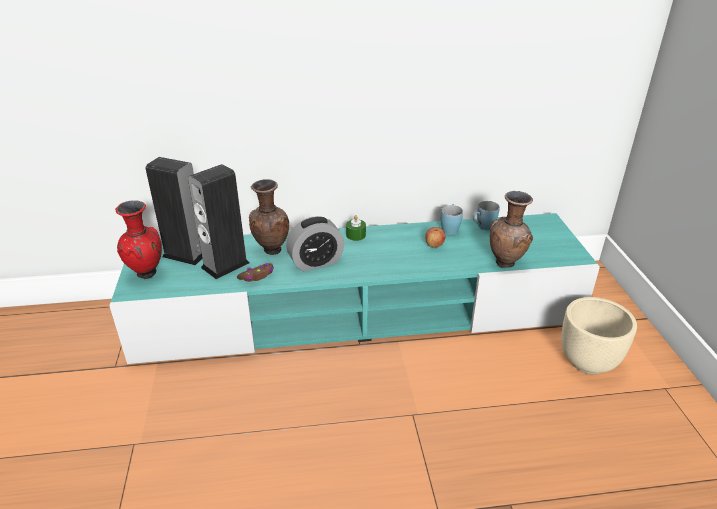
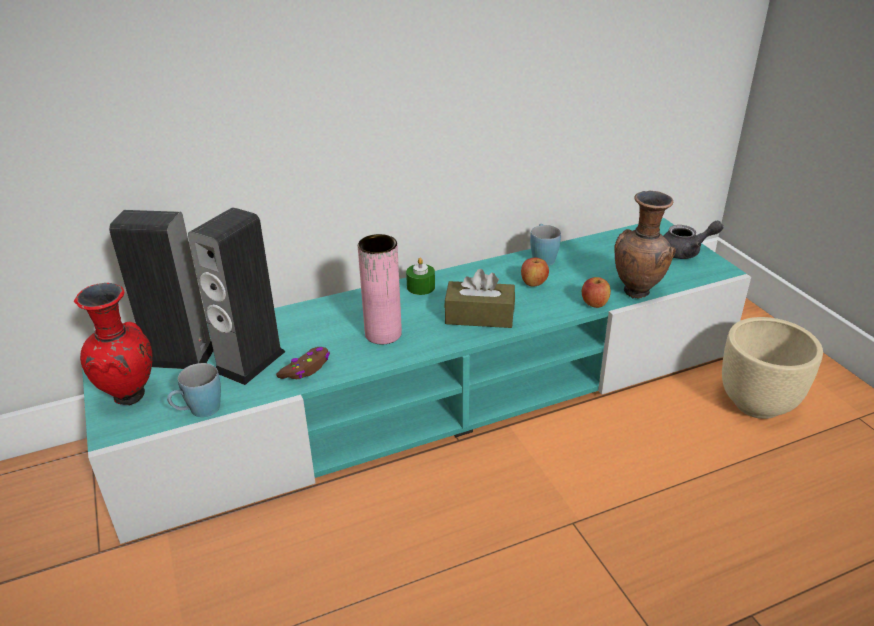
camera: 15 degrees left, 0 degrees up
(271, 250) = (309, 328): brown vase -> none
(316, 262) = (383, 334): alarm clock -> pink vase
(385, 261) = (479, 316): none -> brown tissue box
(469, 266) = (594, 304): none -> apple
(482, 227) = (583, 249): blue mug -> blue mug (199, 411)
(558, 240) = (685, 252): none -> grey teapot

